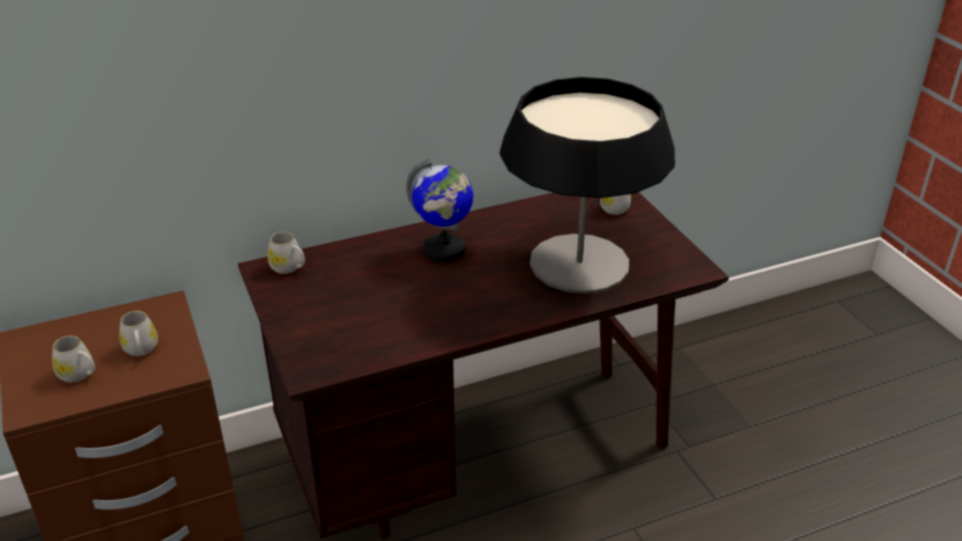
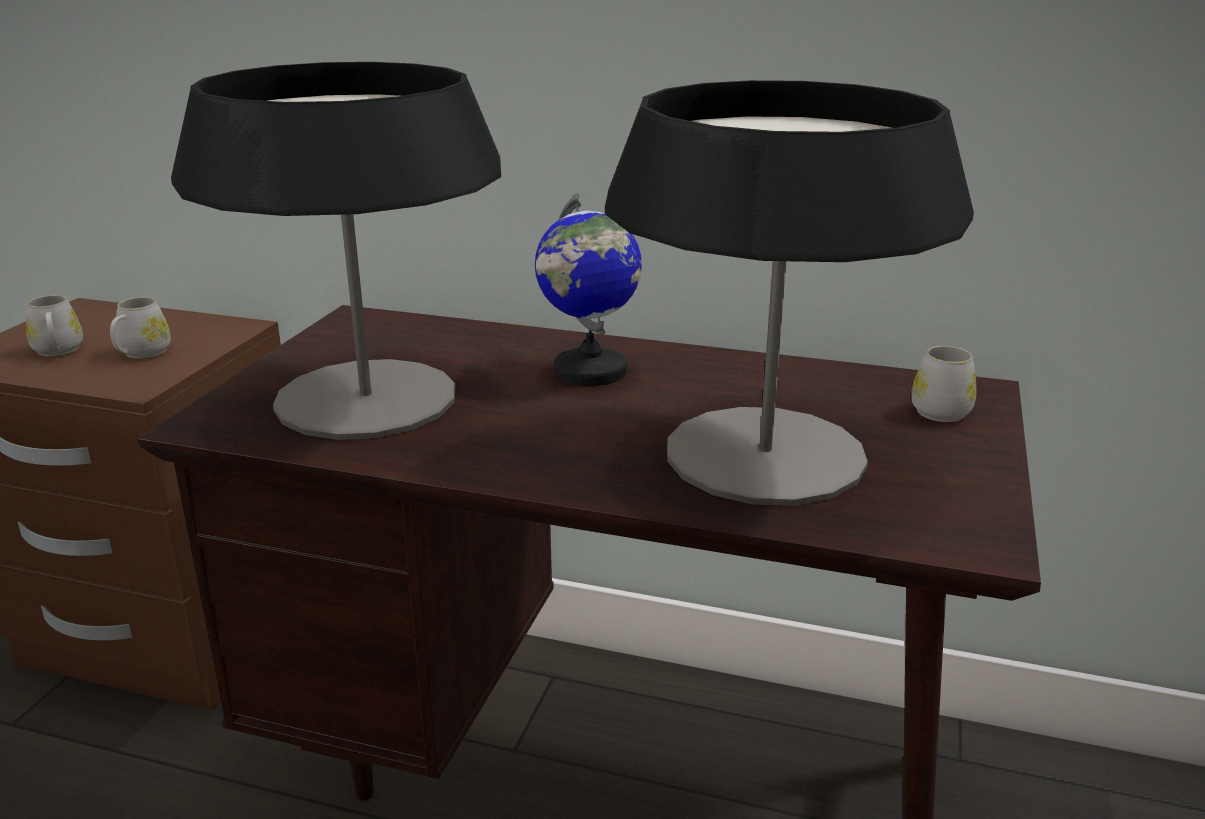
camera: 40 degrees right, 10 degrees down
(289, 268) = (381, 325): white mug -> none
(365, 317) = (366, 399): none -> table lamp

